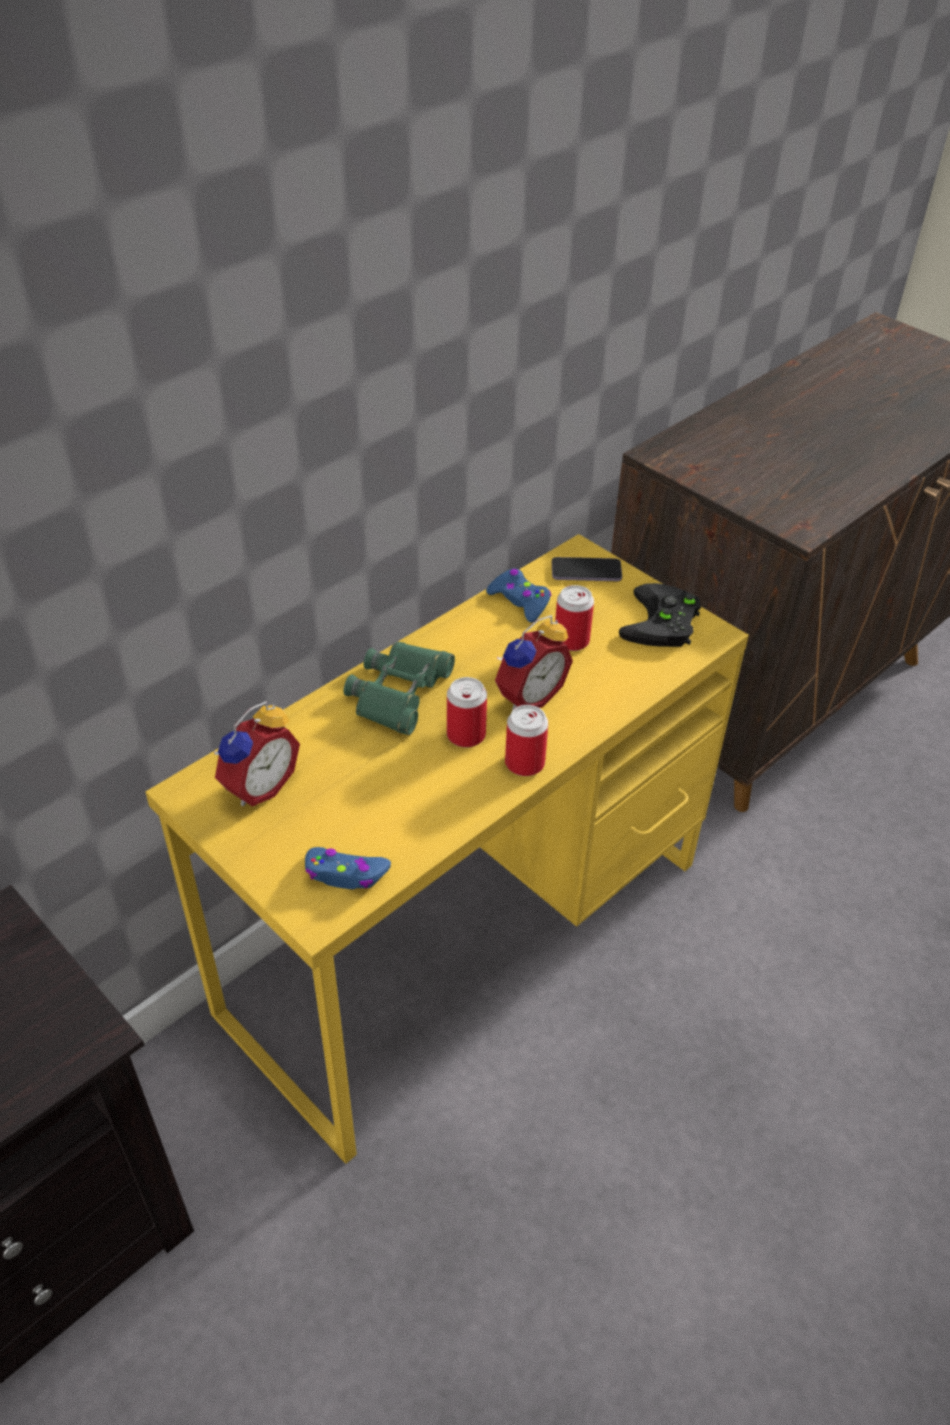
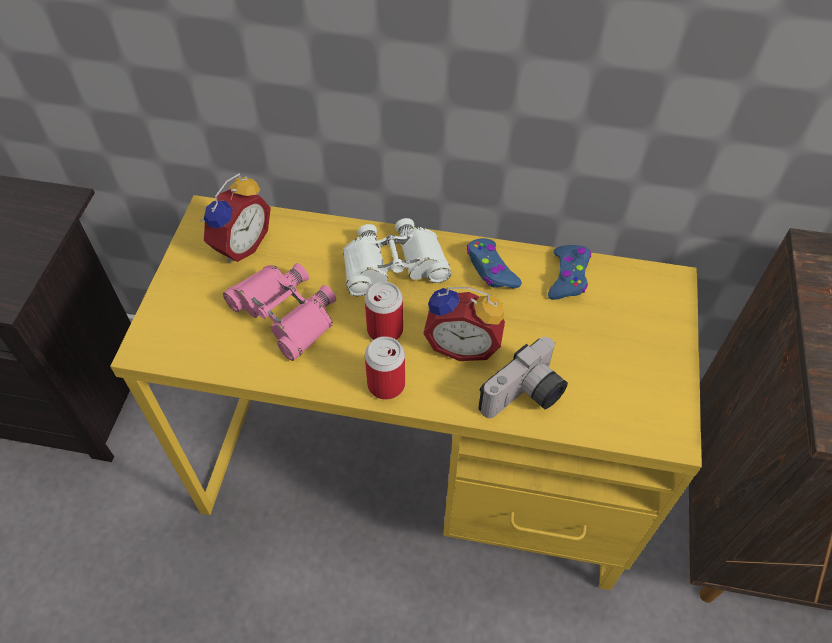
camera: 55 degrees right, 10 degrees up
(258, 786) = (239, 245): alarm clock -> alarm clock turned 60 degrees counterclockwise
(346, 874) = (193, 340): blue game controller -> blue game controller (491, 269)
(380, 792) = (285, 313): none -> pink binoculars
(399, 693) = (393, 265): green binoculars -> white binoculars
(571, 640) = (556, 337): can -> none
(586, 571) = (652, 299): phone -> none
(612, 689) = (525, 397): none -> camera
(663, 624) = (644, 391): black game controller -> none

